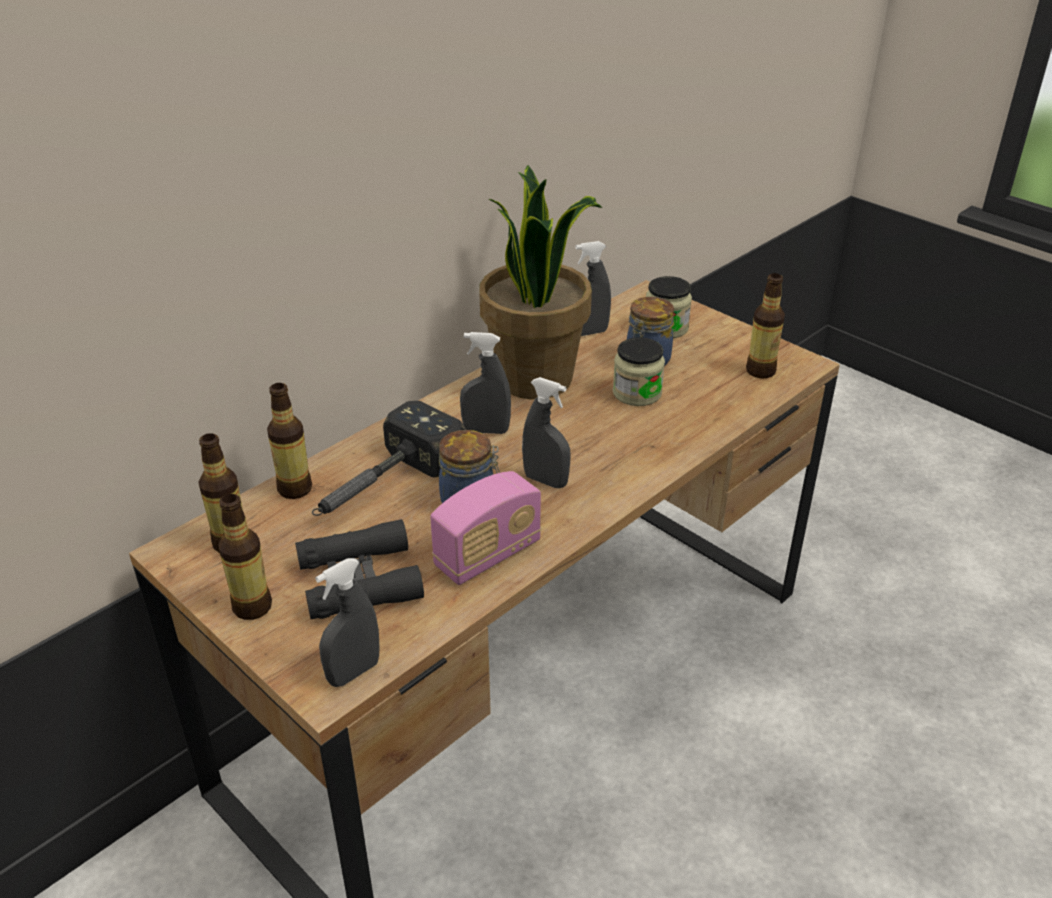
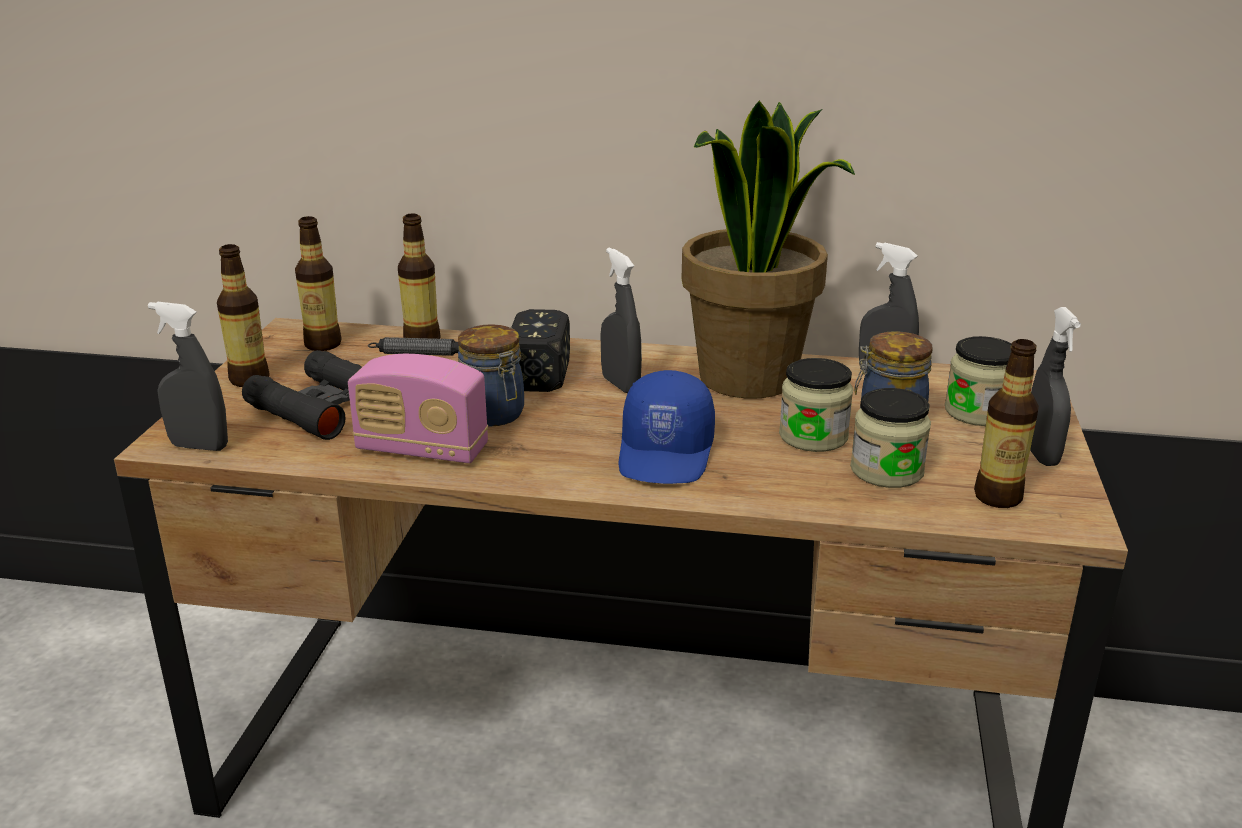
camera: 55 degrees right, 10 degrees down
(545, 480) = (577, 439): grey spray bottle -> grey spray bottle (1040, 455)
(603, 454) = (667, 454): none -> blue cap
(701, 389) = (886, 470): none -> jar

